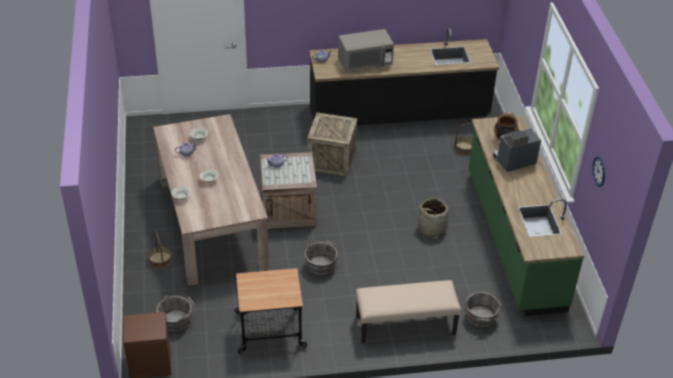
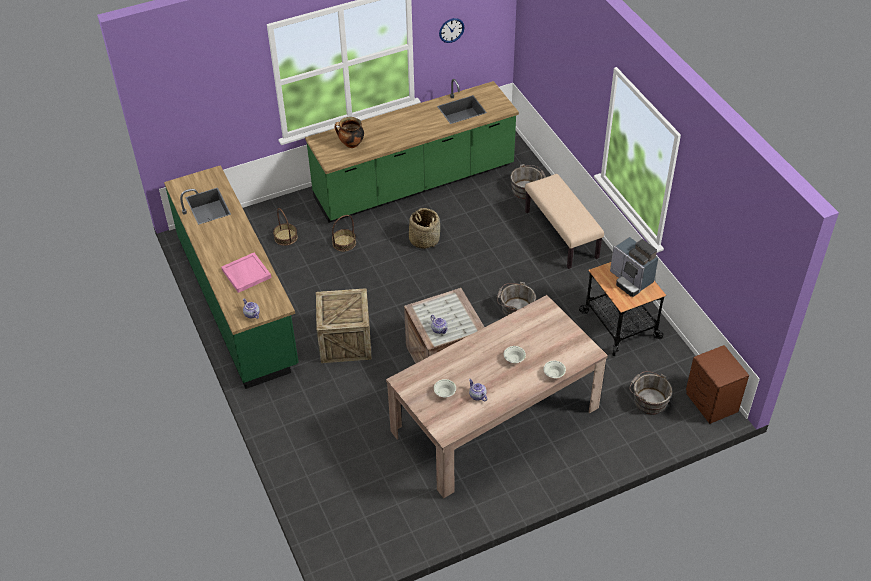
camera: 105 degrees left, 5 degrees up
(160, 260) = (575, 446): basket -> basket (344, 243)
(365, 63) = (246, 274): grey microwave -> pink tray
(399, 113) = (238, 301): black counter -> green counter
(513, 161) = (384, 134): coffee machine -> coffee machine (631, 280)

